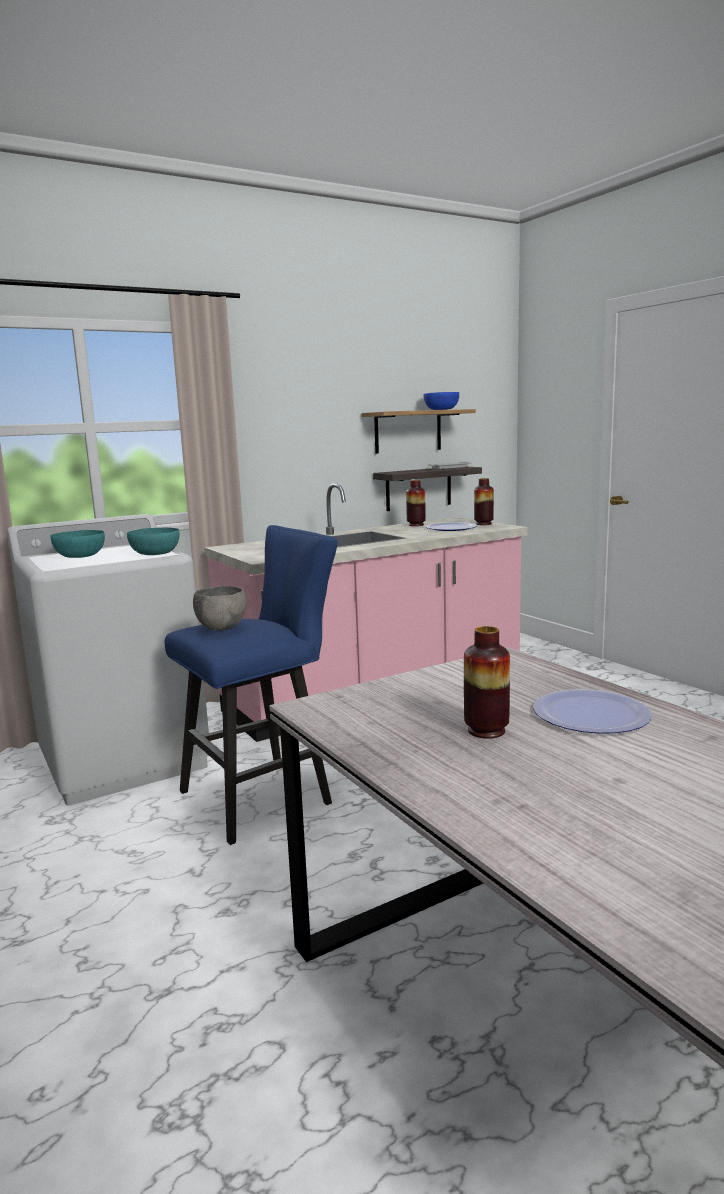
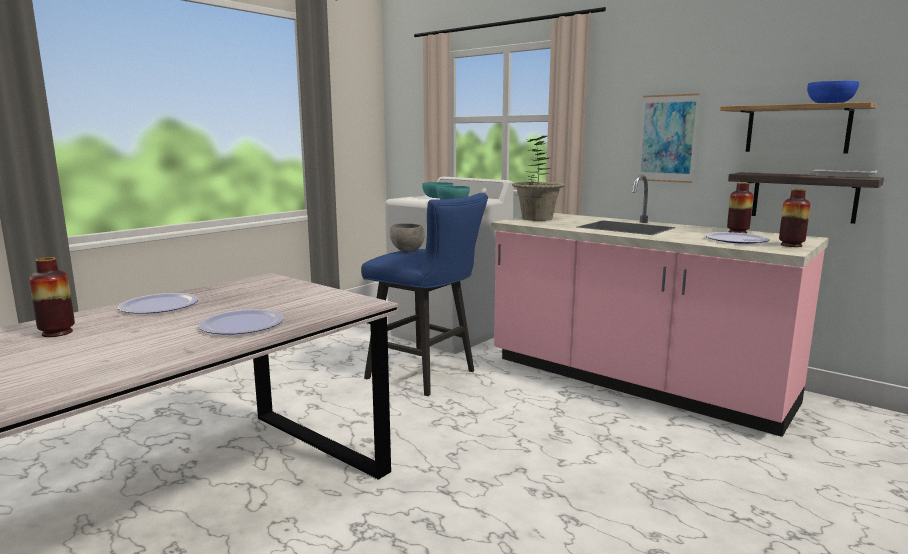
camera: 70 degrees right, 0 degrees up
(255, 552) = (537, 218): none -> potted plant
(308, 445) = (667, 138): none -> picture
(464, 775) = (159, 306): none -> plate
(486, 731) = (220, 306): vase -> vase (57, 333)

